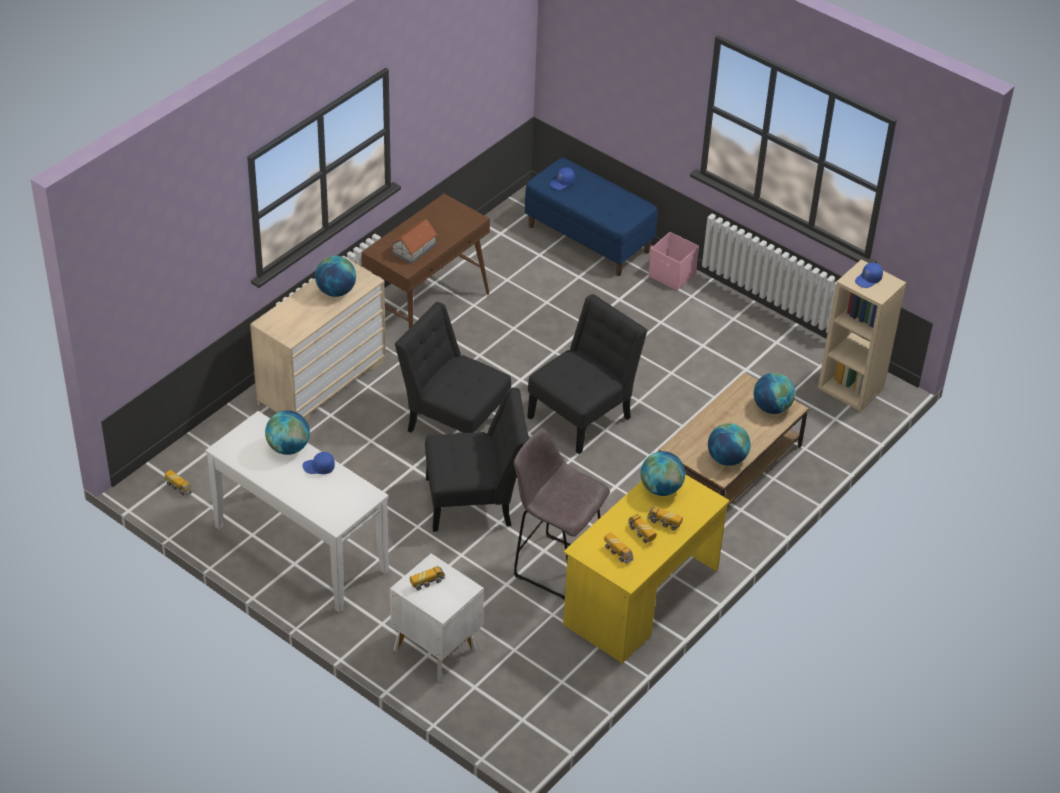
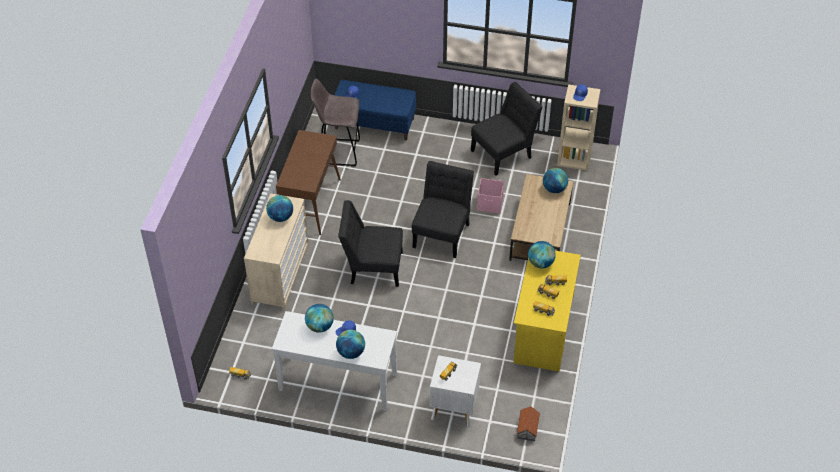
camera: 25 degrees left, 5 degrees up
(414, 248) = (305, 171): toy house -> toy house (528, 427)
(474, 501) = (417, 310): black chair -> black chair (504, 153)
(555, 566) = (486, 330): grey stool -> grey stool (338, 152)
(672, 276) = (436, 128): pink storage box -> pink storage box (490, 204)
(726, 459) = (550, 229): globe -> globe (351, 352)

